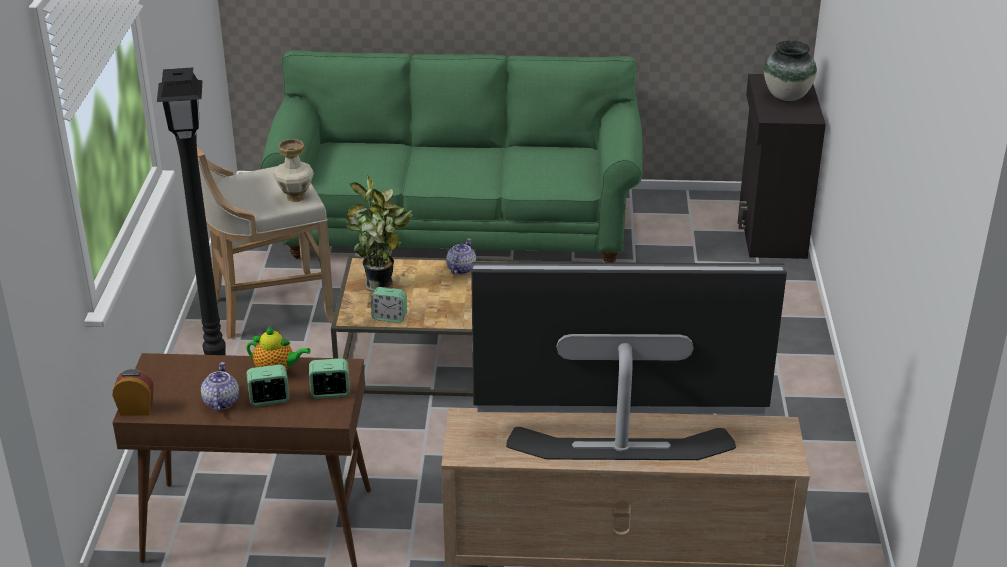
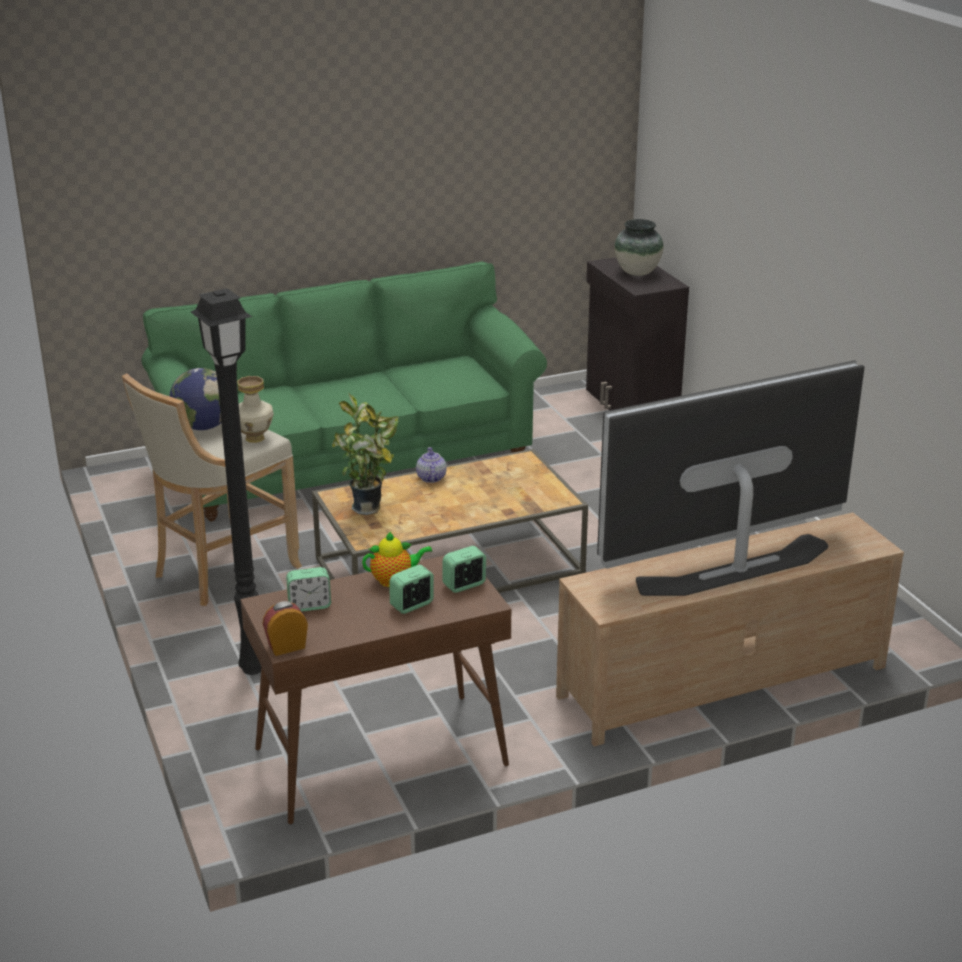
camera: 25 degrees left, 5 degrees down
(220, 402) = (366, 619): teapot -> none
(264, 175) = (203, 427): none -> globe
(389, 317) = (401, 531): alarm clock -> alarm clock (309, 605)

